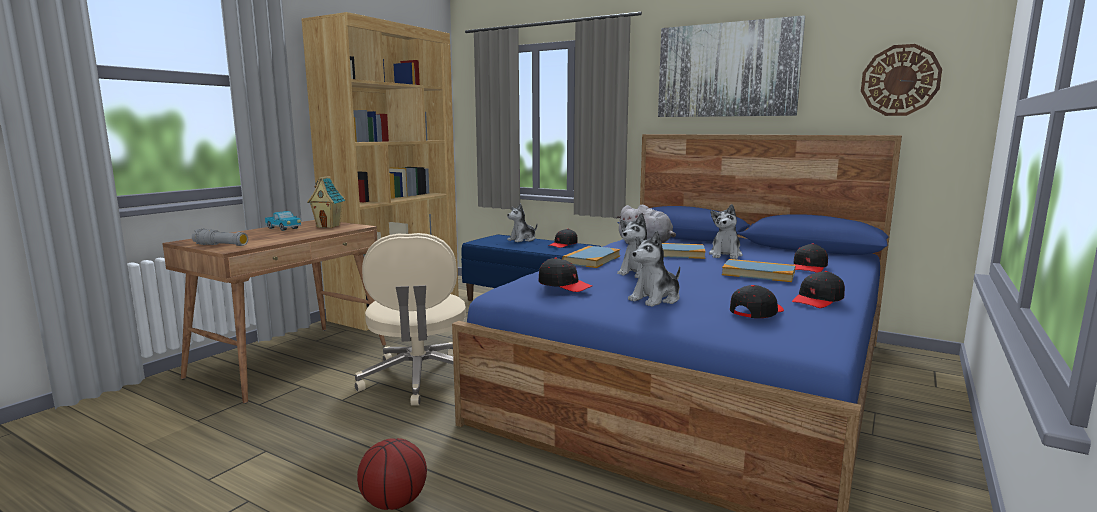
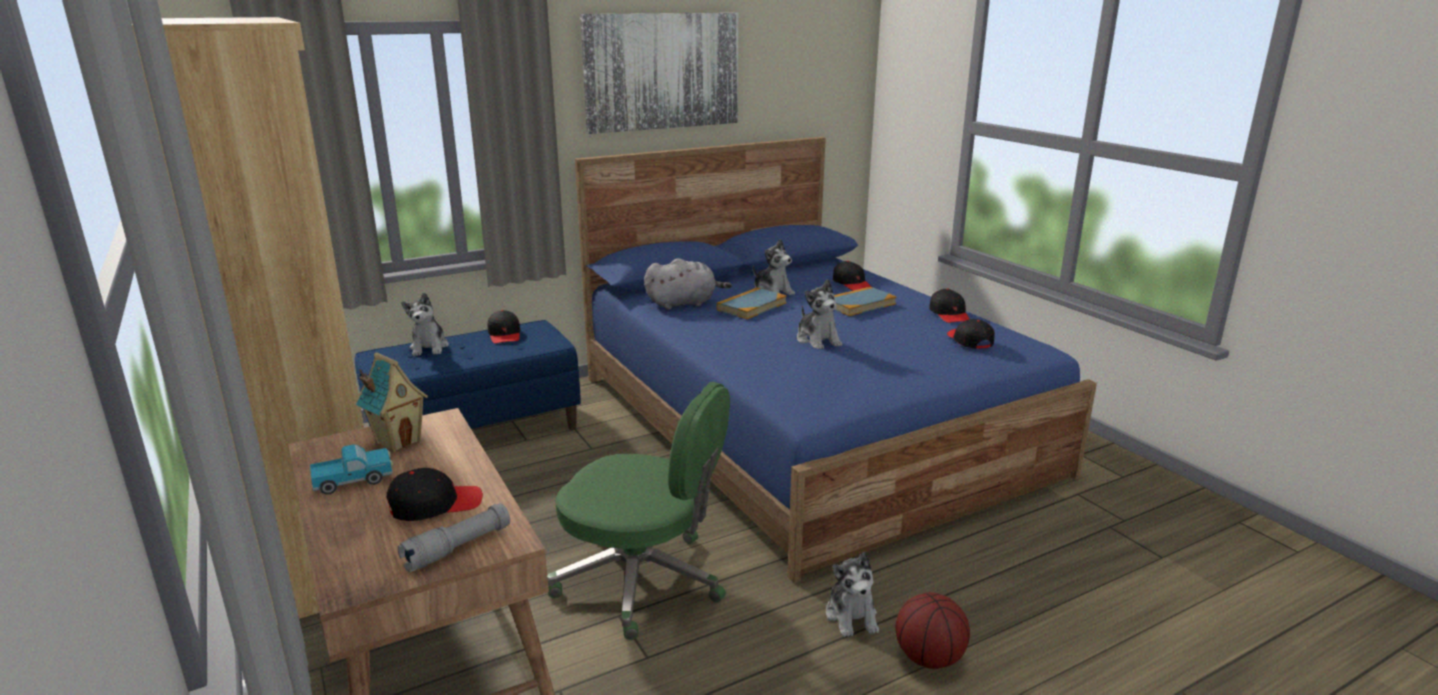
camera: 60 degrees left, 10 degrees up
(419, 379) = (643, 580): beige office chair -> green office chair
(564, 285) = (843, 379): black cap -> black cap (435, 504)
(591, 260) = (731, 343): book -> none
(656, 299) = (902, 360): plush toy -> plush toy (852, 616)
(900, 80) = (813, 83): wall clock -> none

